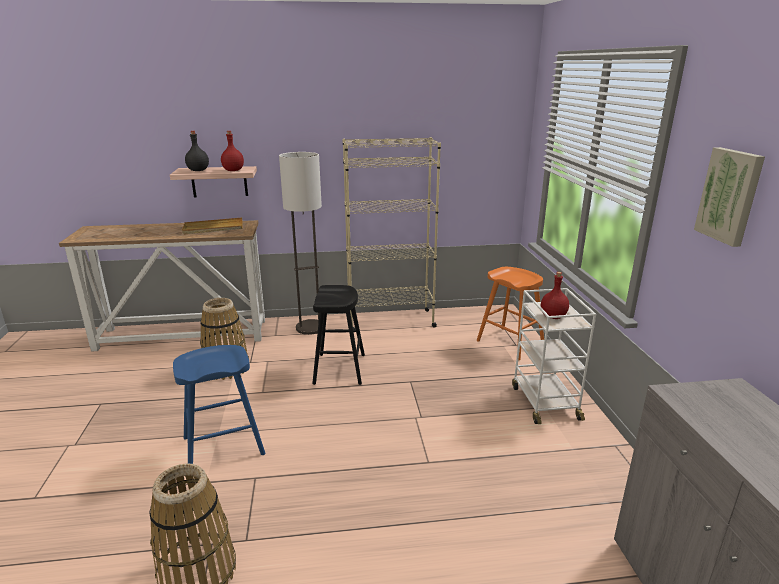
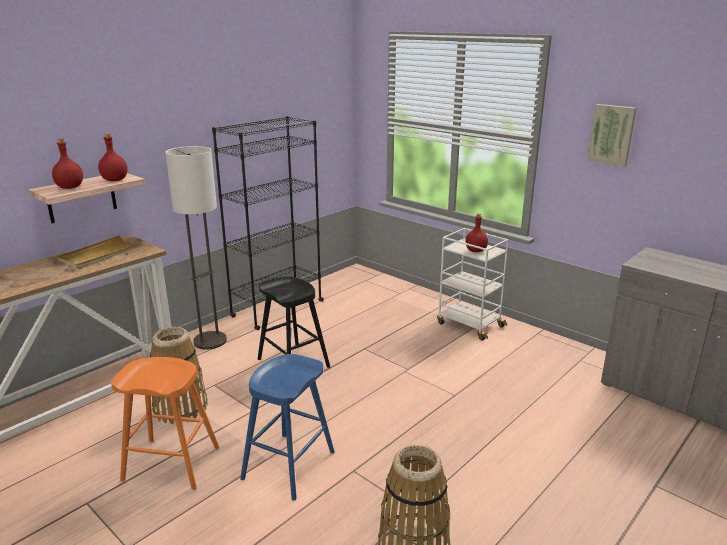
camera: 40 degrees left, 0 degrees up
(198, 170) = (70, 187): black bottle -> red bottle
(390, 321) = (277, 309): beige bookcase -> black bookcase
(510, 343) = (394, 293): orange stool -> orange stool (171, 463)

